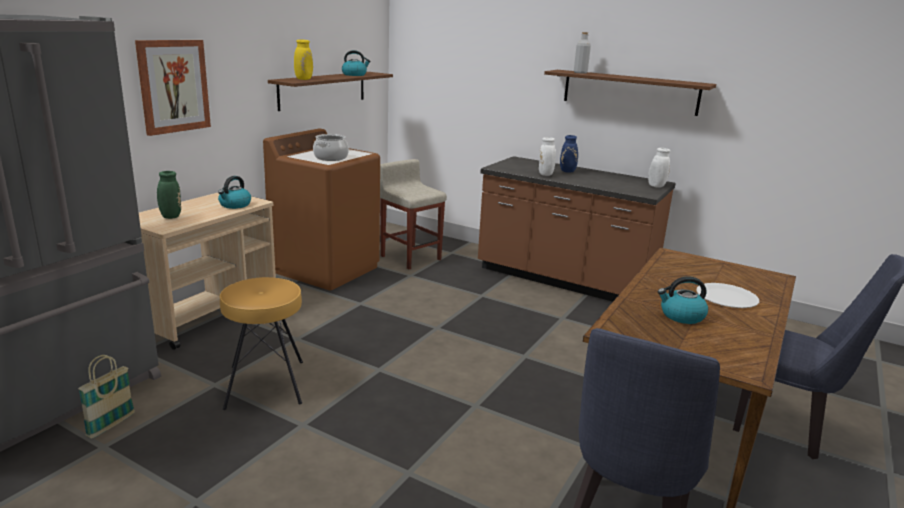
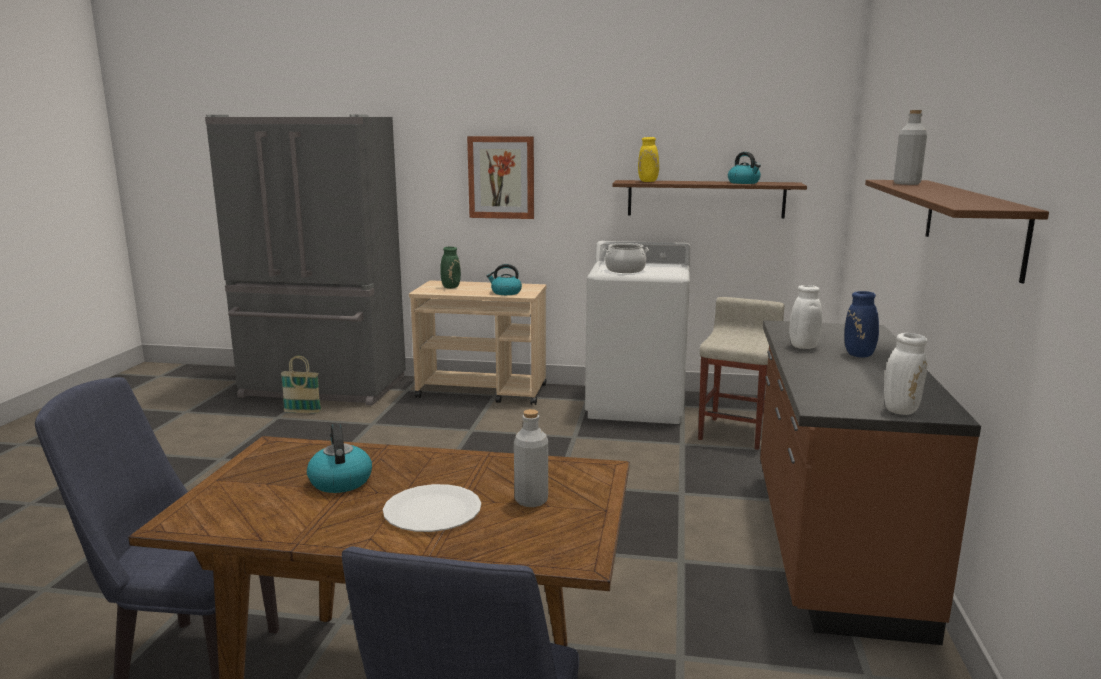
camera: 70 degrees right, 5 degrees down
(266, 384) = (383, 439): brown stool -> none
(326, 269) = (636, 405): brown washing machine -> white washing machine
(712, 274) = (531, 500): none -> grey bottle

